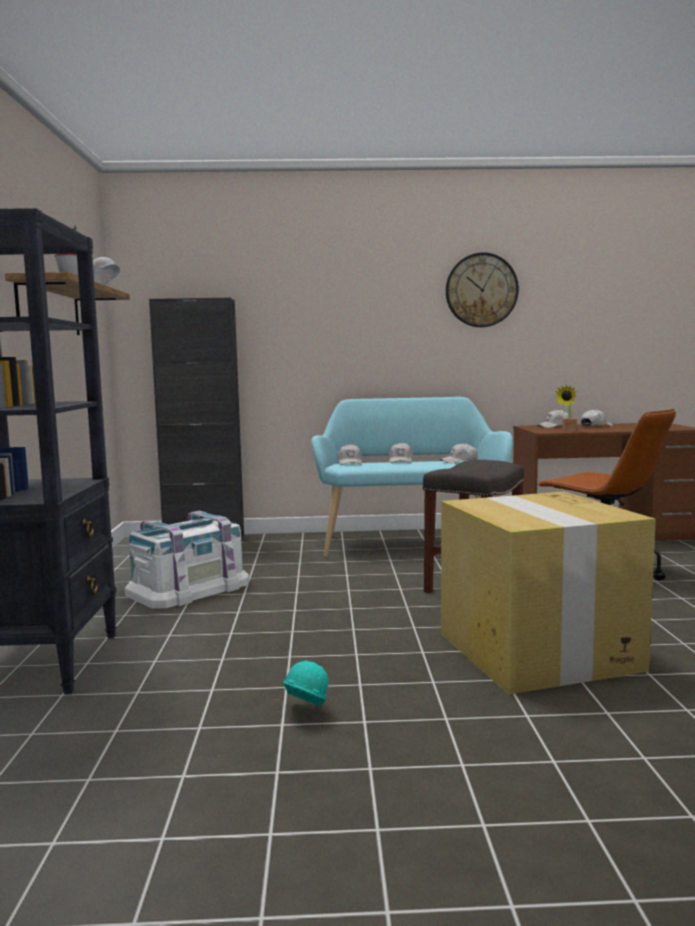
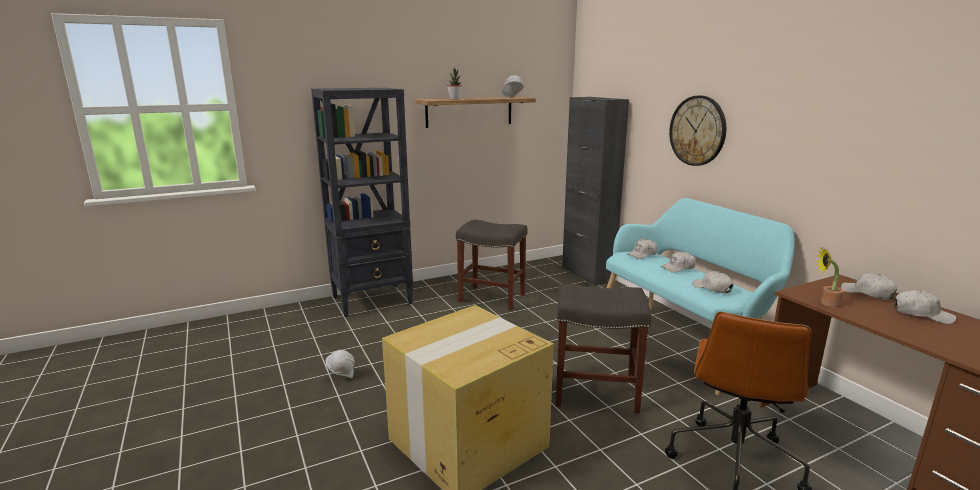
camera: 65 degrees right, 10 degrees up
(188, 588) = (493, 298): white storage box -> grey stool
(304, 713) = (342, 376): turquoise hard hat -> white hard hat
(481, 290) = (834, 105): wall clock -> wall clock (697, 131)

